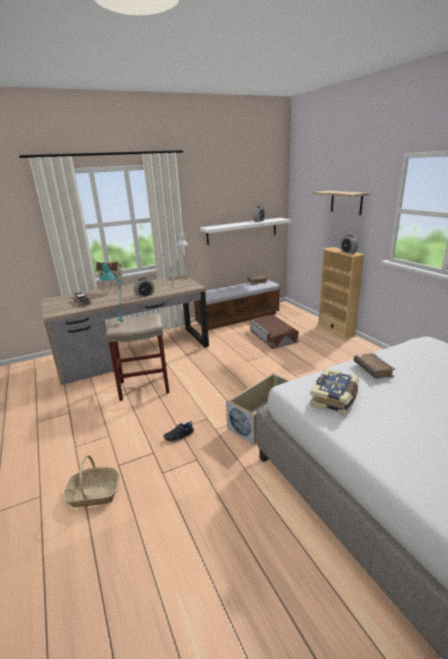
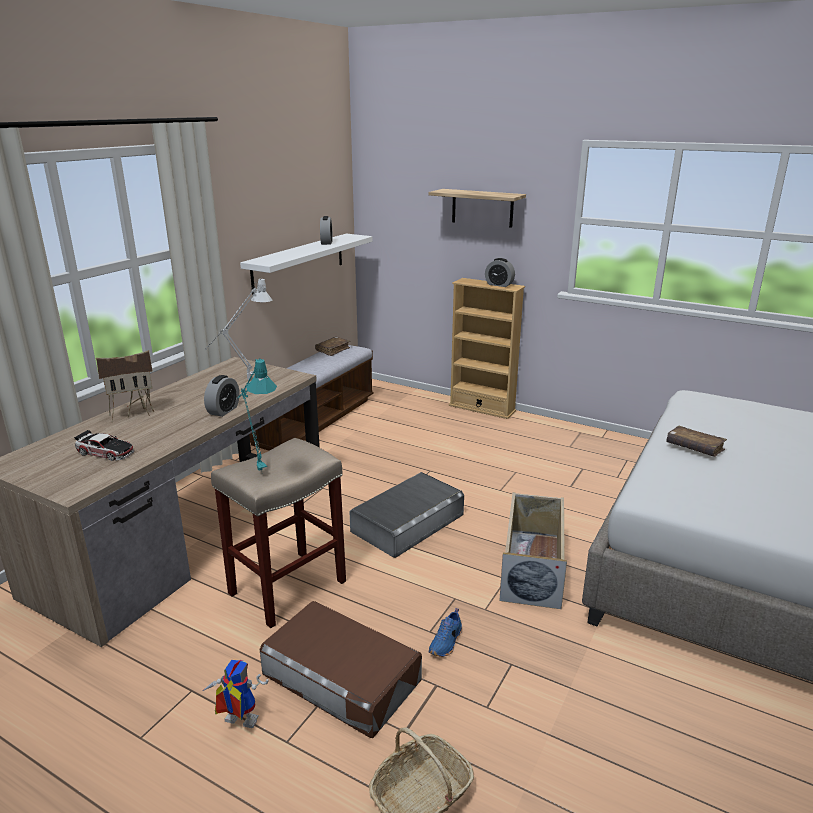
camera: 35 degrees left, 0 degrees up
(68, 431) = (236, 723): none -> toy robot
(179, 436) = (446, 643): black shoe -> blue shoe
(227, 376) = (408, 523): none -> grey storage box
(273, 336) = (404, 438): brown storage box -> brown storage box (341, 676)
(335, 399) = (709, 495): book -> none

